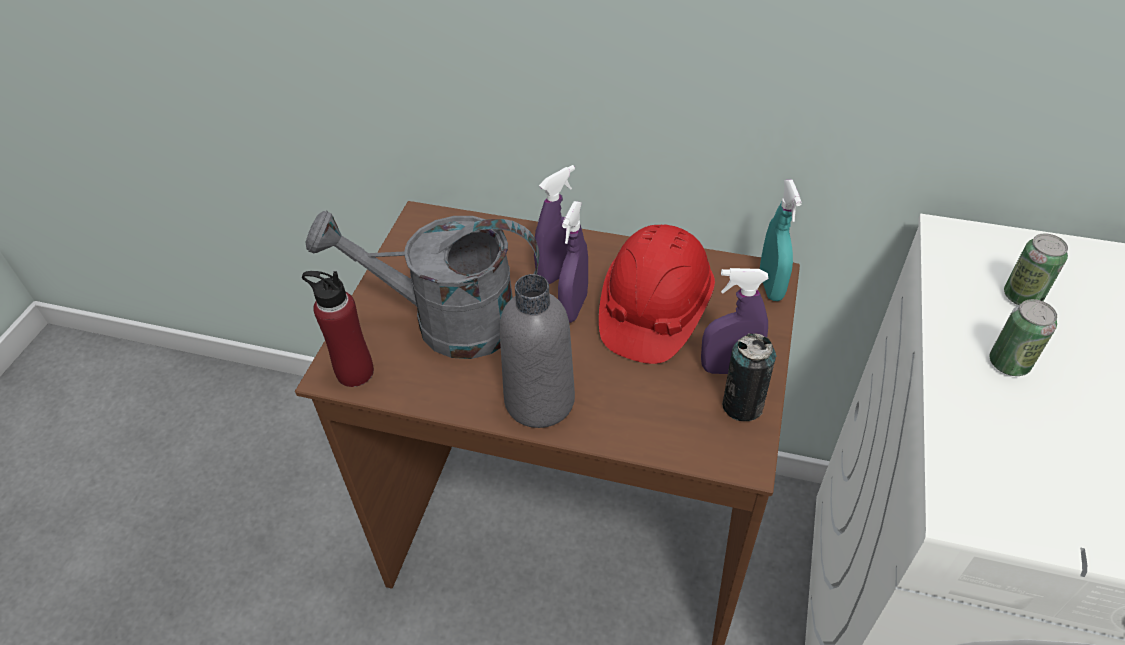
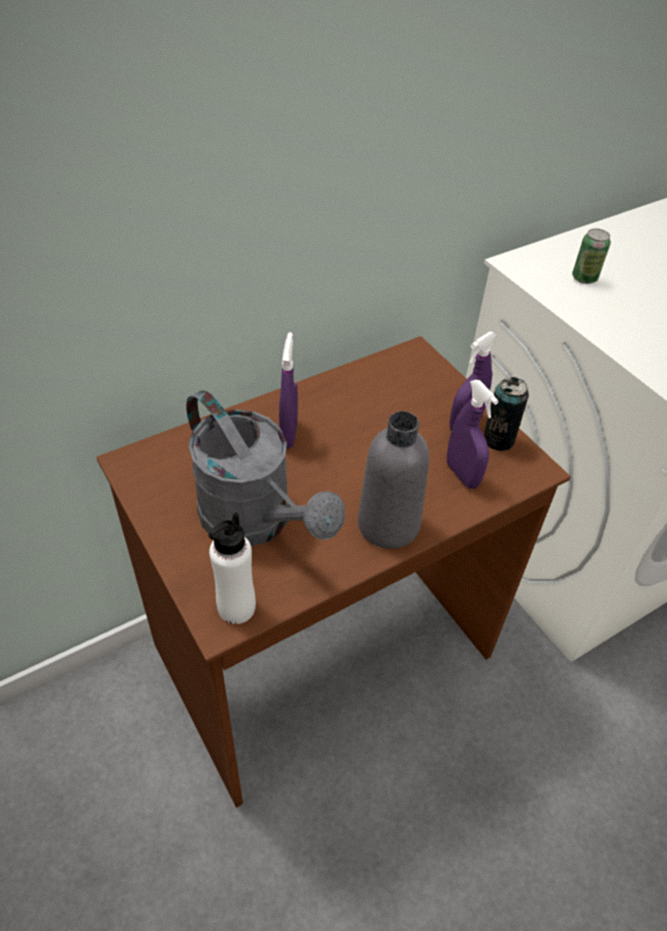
camera: 50 degrees left, 0 degrees up
(354, 372) = (236, 607): red bottle -> white bottle
(447, 322) = (256, 521): grey watering can -> grey watering can turned 90 degrees counterclockwise
(573, 307) = (329, 450): purple spray bottle -> purple spray bottle (462, 475)
(653, 312) = (381, 419): red hard hat -> none
(770, 286) = (424, 359): turquoise spray bottle -> none
(1008, 363) = (622, 317): can -> none

